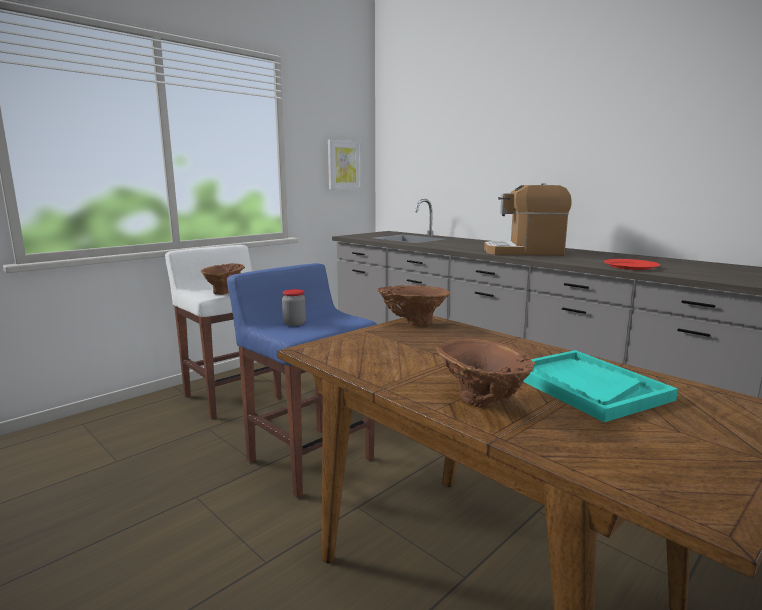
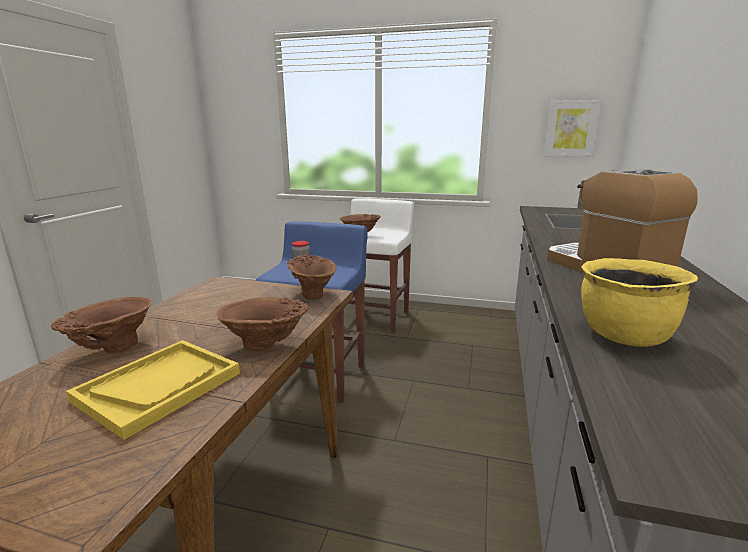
camera: 60 degrees right, 5 degrees up
(526, 348) = (266, 347): none -> brown vase
(586, 386) = (159, 386): turquoise tray -> yellow tray
(631, 266) = (623, 336): red plate -> yellow cooking pot

